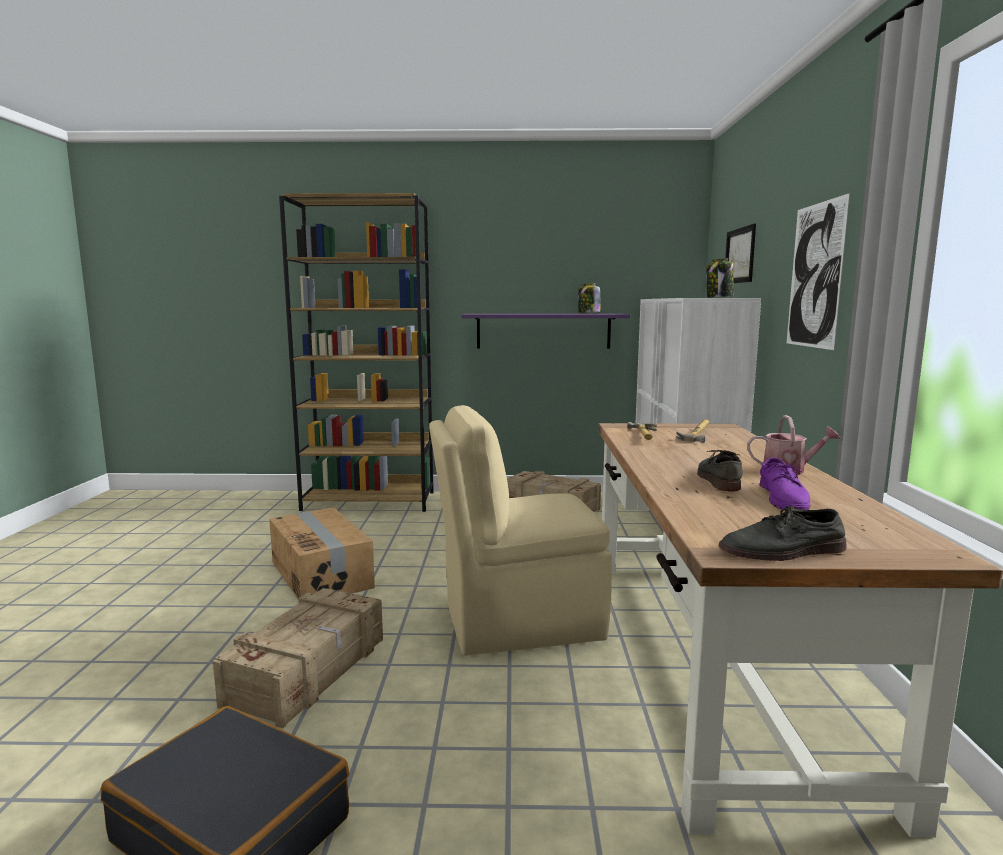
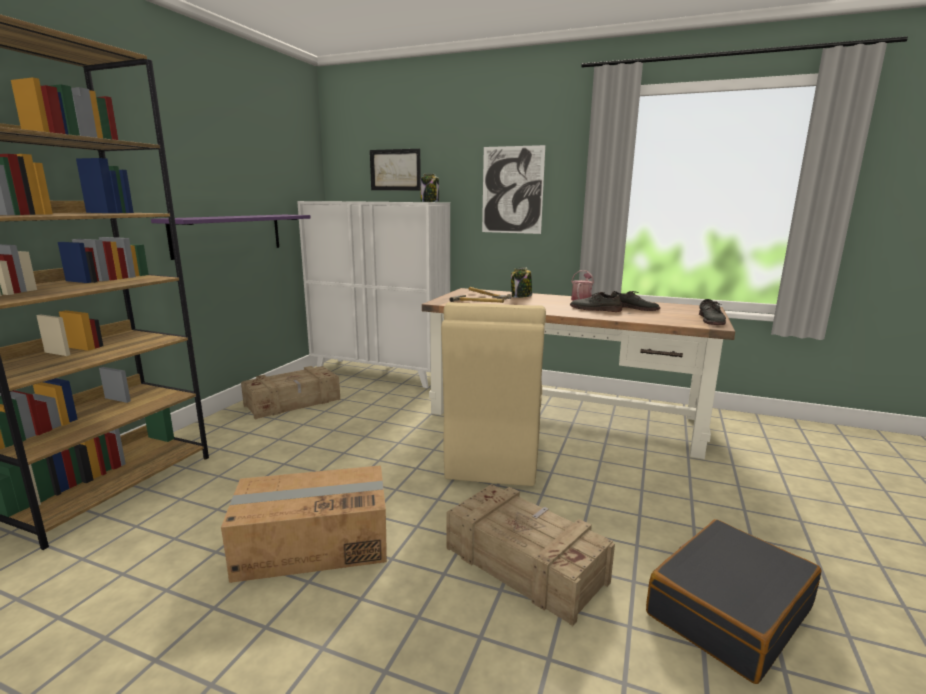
camera: 70 degrees left, 5 degrees up
(588, 313) = (274, 215): jar -> jar (521, 296)
(784, 498) = (633, 308): purple shoe -> grey shoe

